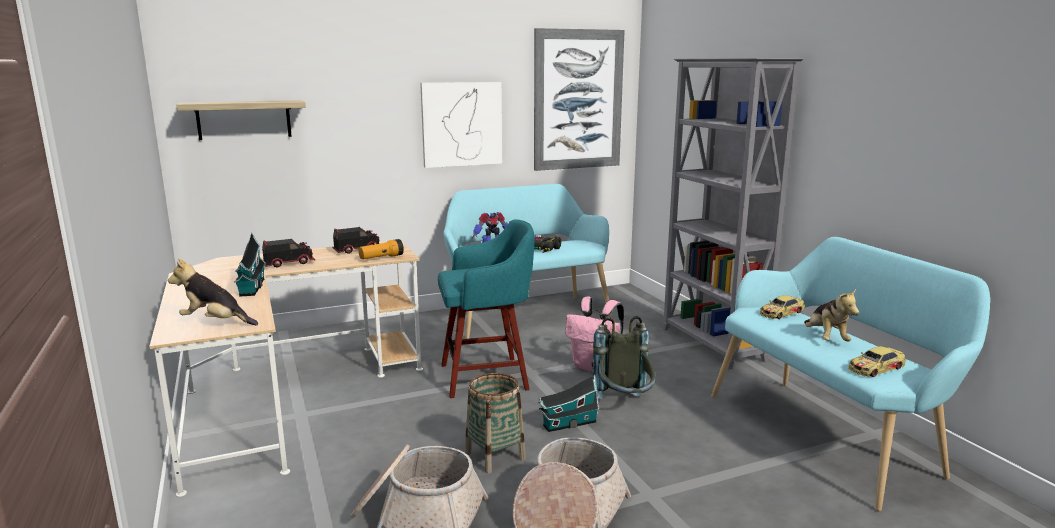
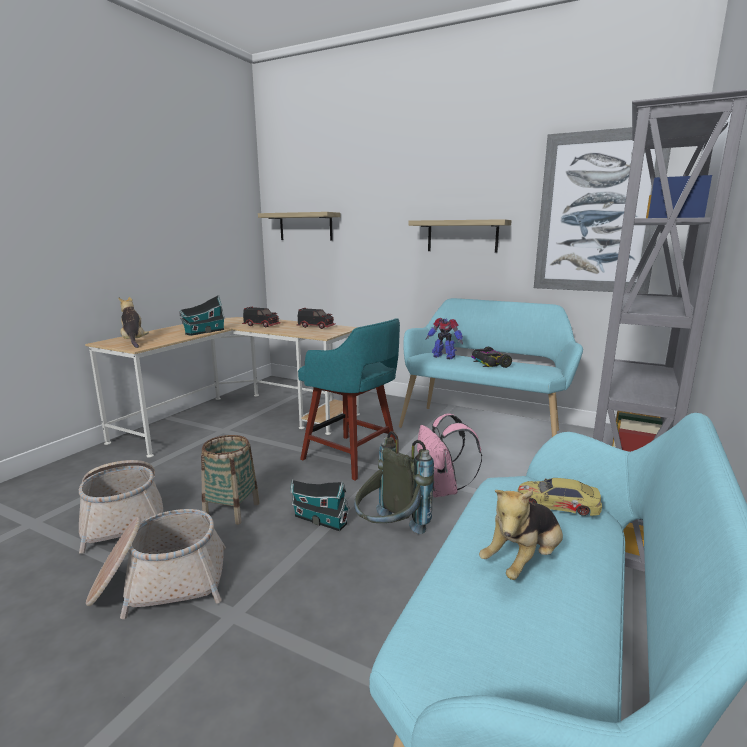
camera: 50 degrees right, 0 degrees up
(381, 258) = (310, 333): flashlight -> none
(462, 124) = (462, 236): picture -> shelf
(876, 368) = (462, 641): toy car -> none

